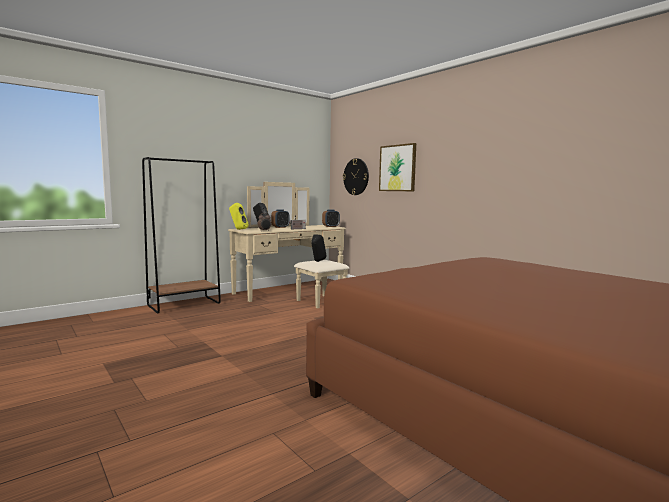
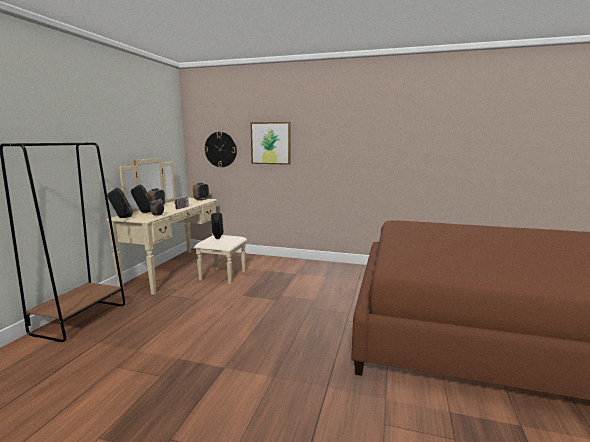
camera: 35 degrees left, 5 degrees up
(238, 229) = (122, 218): yellow speaker -> black speaker

